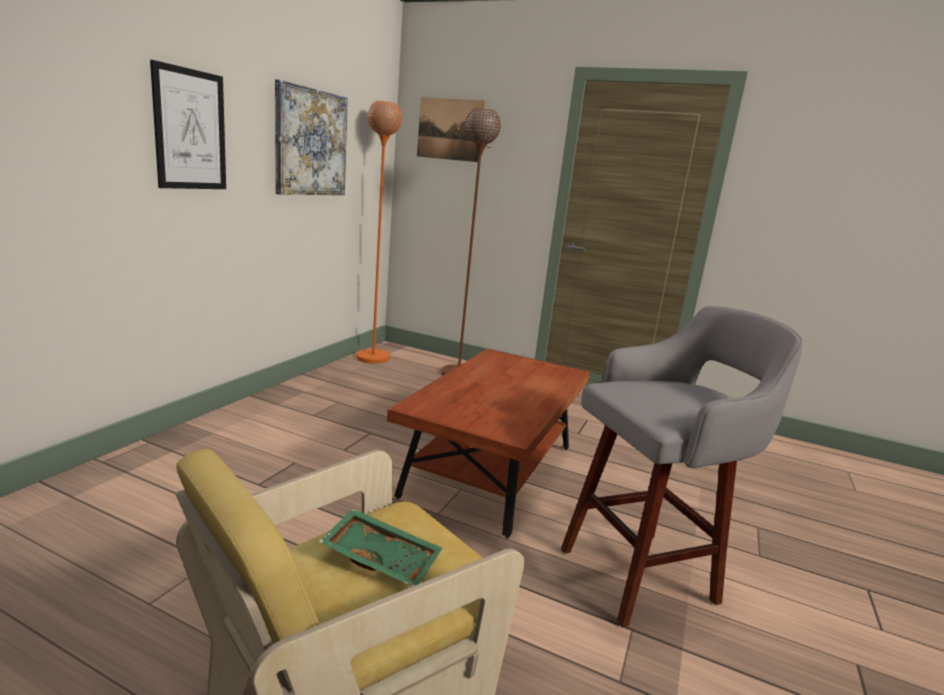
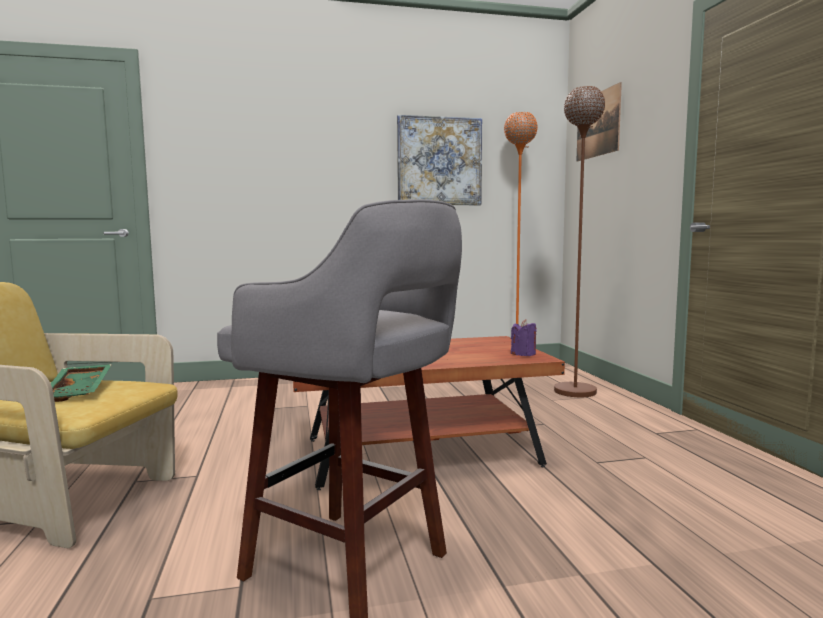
camera: 55 degrees right, 10 degrees down
(190, 130) = (316, 161): picture -> none
(556, 370) = (523, 354): none -> purple candle

